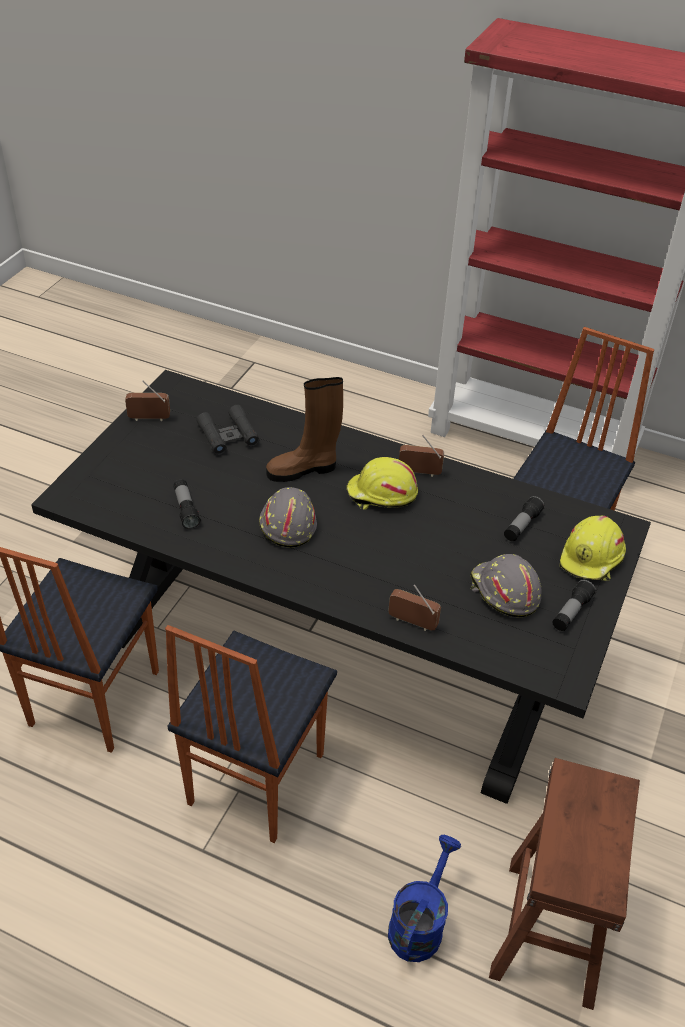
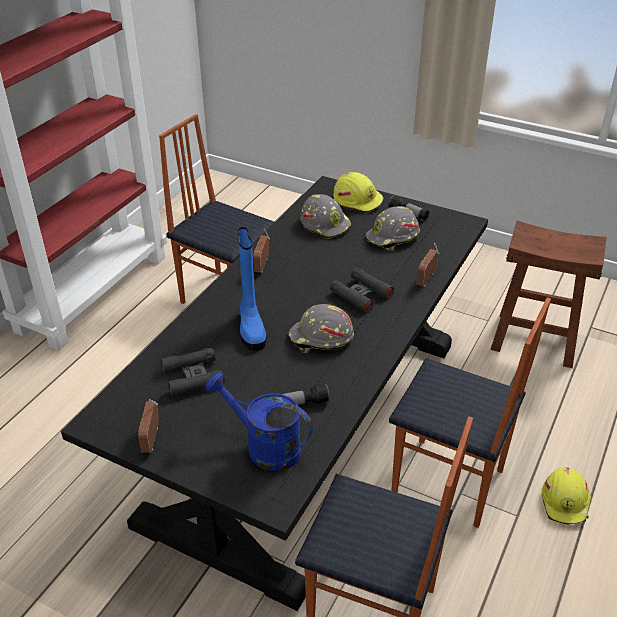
camera: 85 degrees left, 5 degrees down
(303, 470) = (251, 328): brown boot -> blue boot
(371, 557) = (361, 294): none -> black binoculars
(381, 494) = (287, 286): yellow hard hat -> yellow hard hat (565, 502)
(419, 923) = (545, 396): blue watering can -> blue watering can (264, 446)
(522, 525) = (325, 224): flashlight -> grey hard hat

